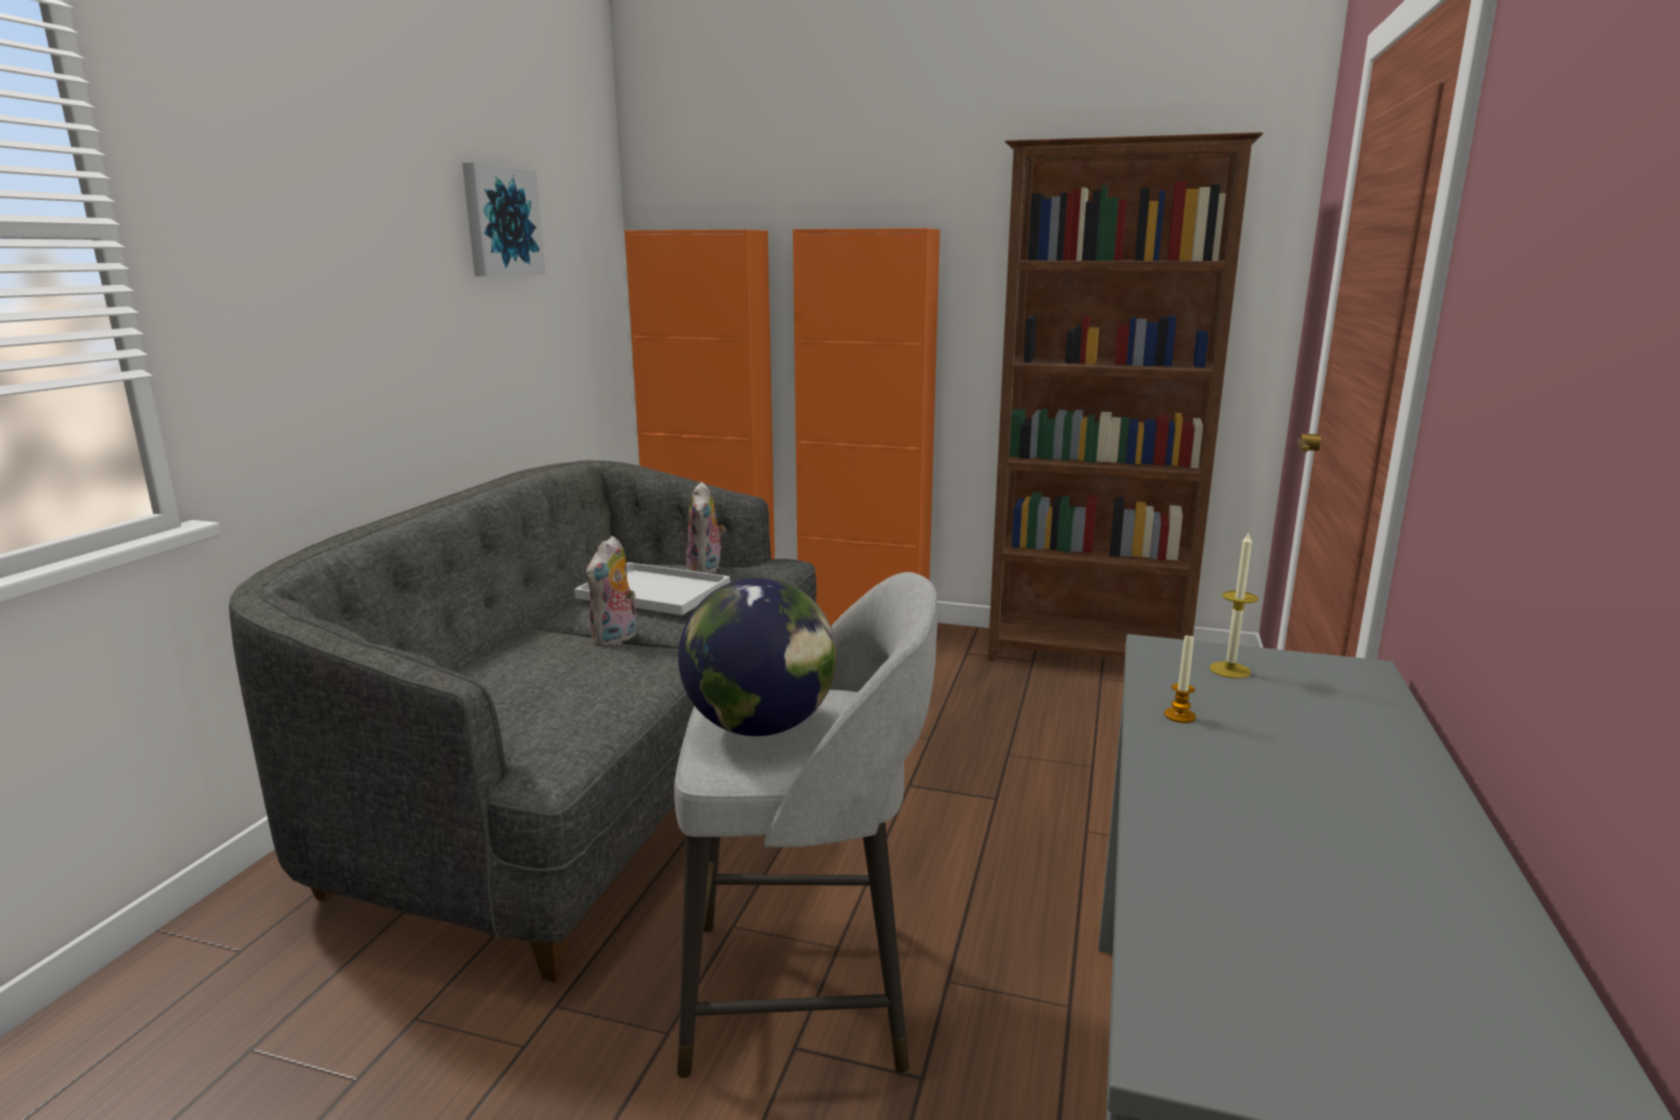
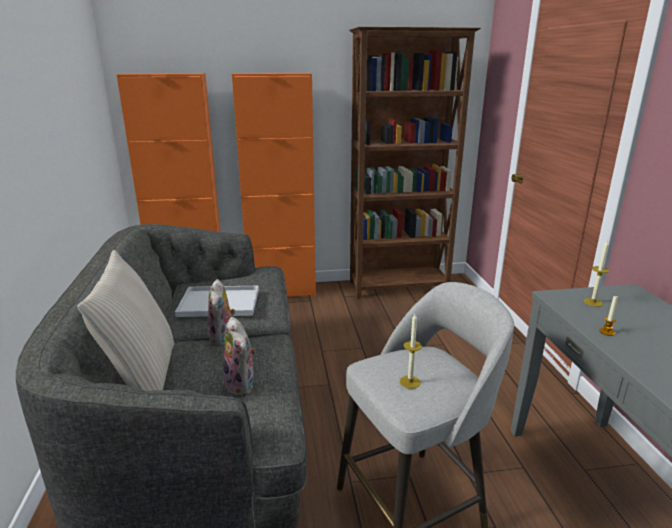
camera: 25 degrees left, 5 degrees up
(458, 662) = (142, 378): none -> beige pillow
(500, 221) = (56, 75): picture -> none
(706, 570) = (232, 282): plush toy -> plush toy (242, 386)
(761, 727) = (410, 382): globe -> candle

